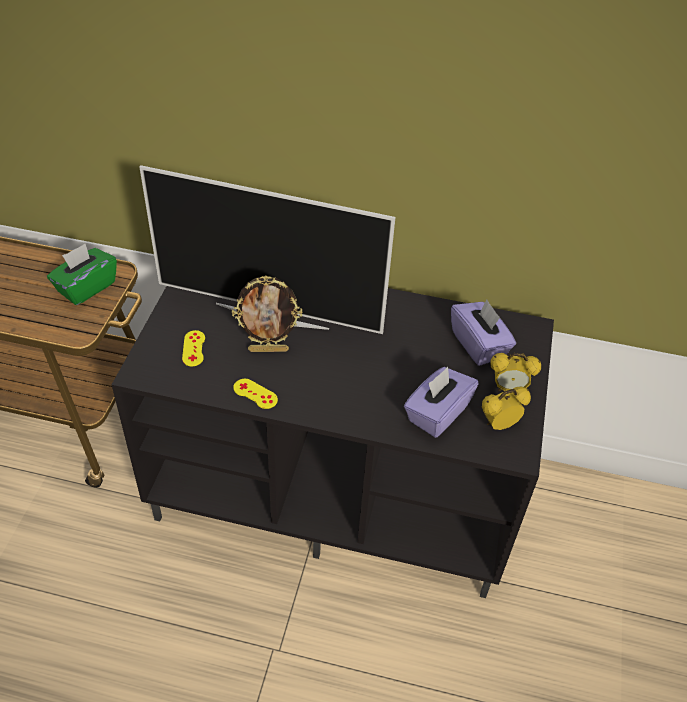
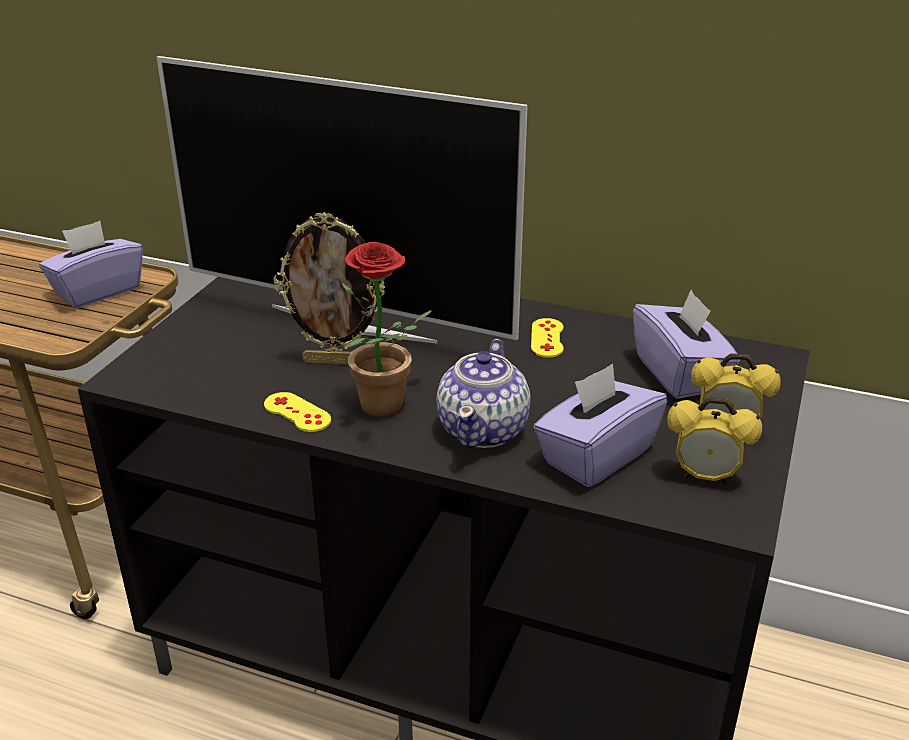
camera: 10 degrees right, 15 degrees down
(86, 287) = (98, 291): green tissue box -> purple tissue box
(193, 348) = (220, 354): yellow game controller -> yellow game controller (547, 338)
(308, 388) = (385, 410): none -> potted plant
(370, 398) = (484, 429): none -> teapot
(499, 424) = (705, 477): alarm clock -> alarm clock turned 150 degrees counterclockwise

